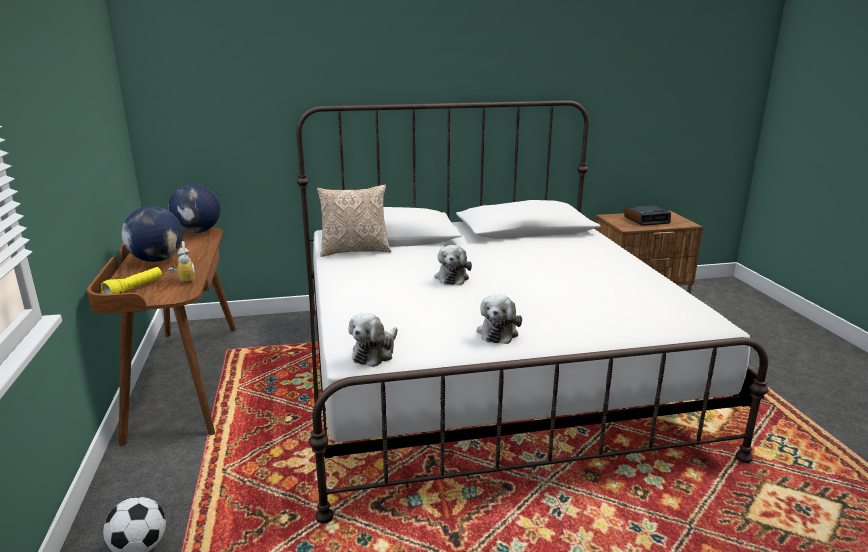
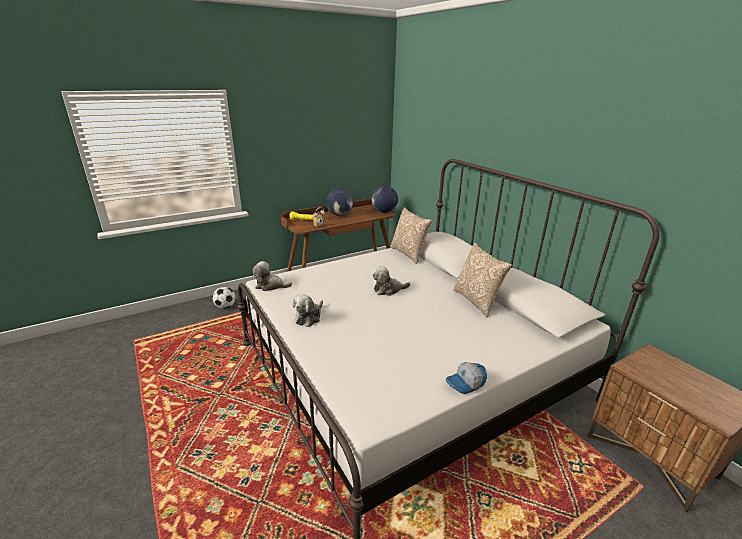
camera: 70 degrees right, 5 degrees up
(498, 332) = (309, 317): plush toy -> plush toy turned 60 degrees counterclockwise
(507, 244) = (477, 301): none -> pillow
(647, 220) = (683, 382): alarm clock -> none
(654, 276) = (466, 383): none -> cap

